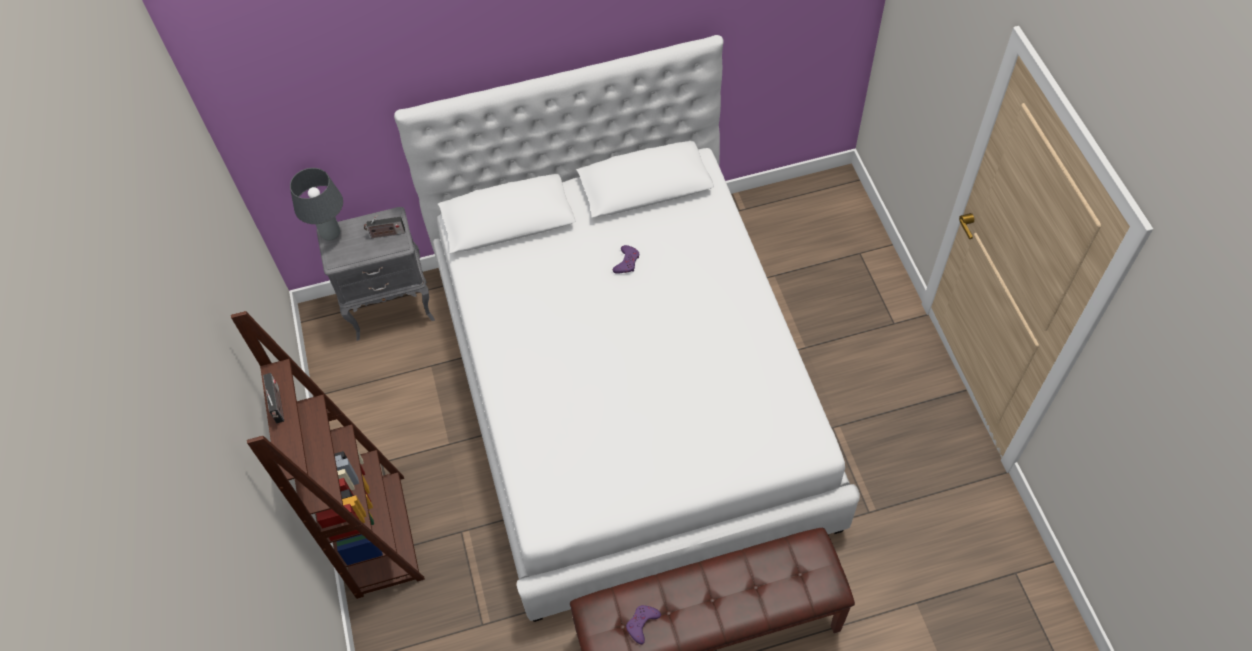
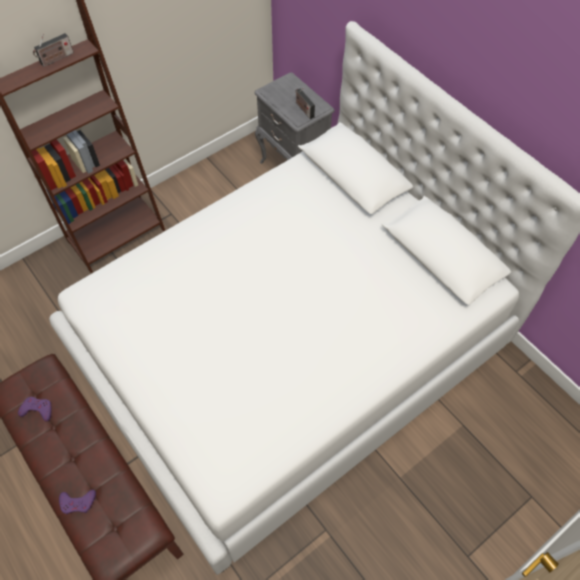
camera: 65 degrees right, 0 degrees up
(330, 233) = (288, 80): grey table lamp -> none
(626, 262) = (354, 268): purple game controller -> purple game controller (78, 502)

